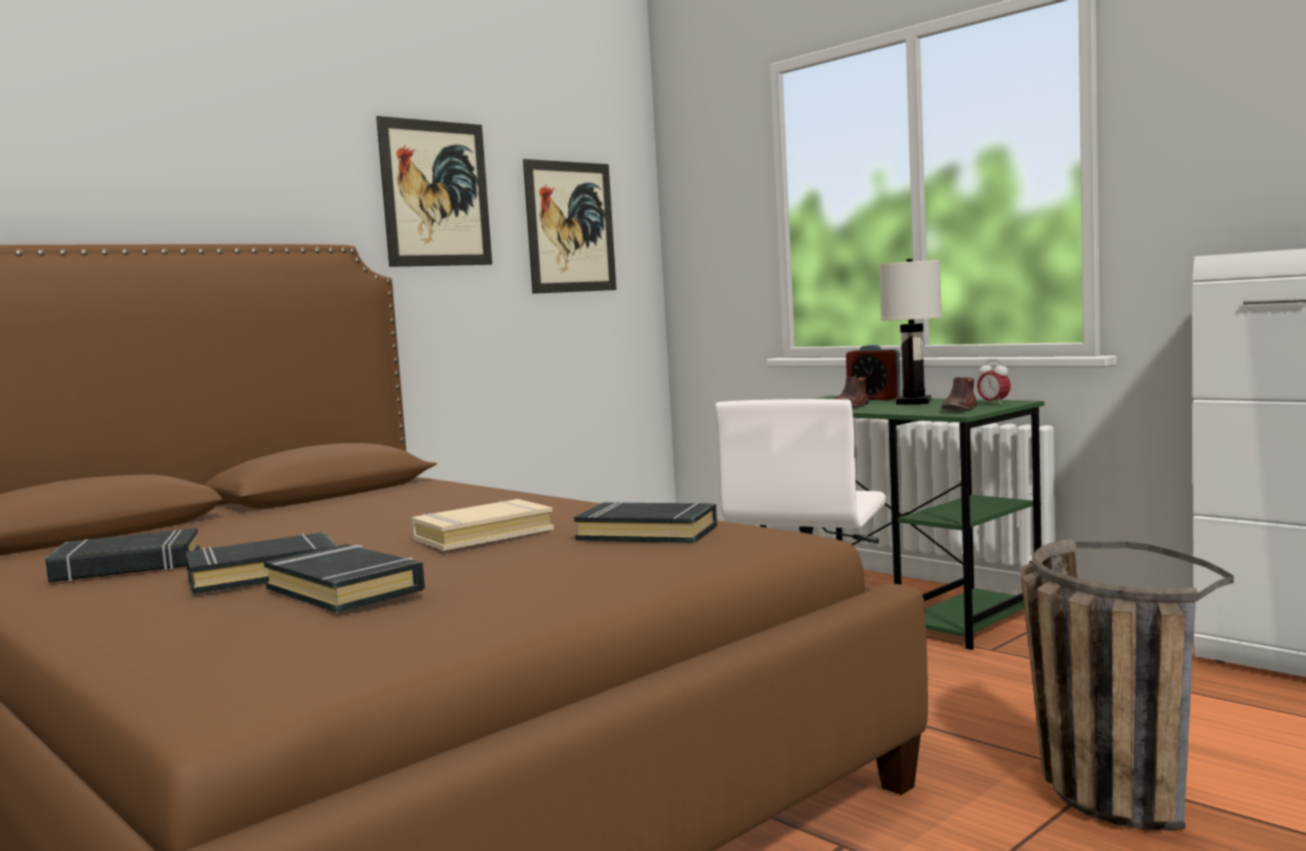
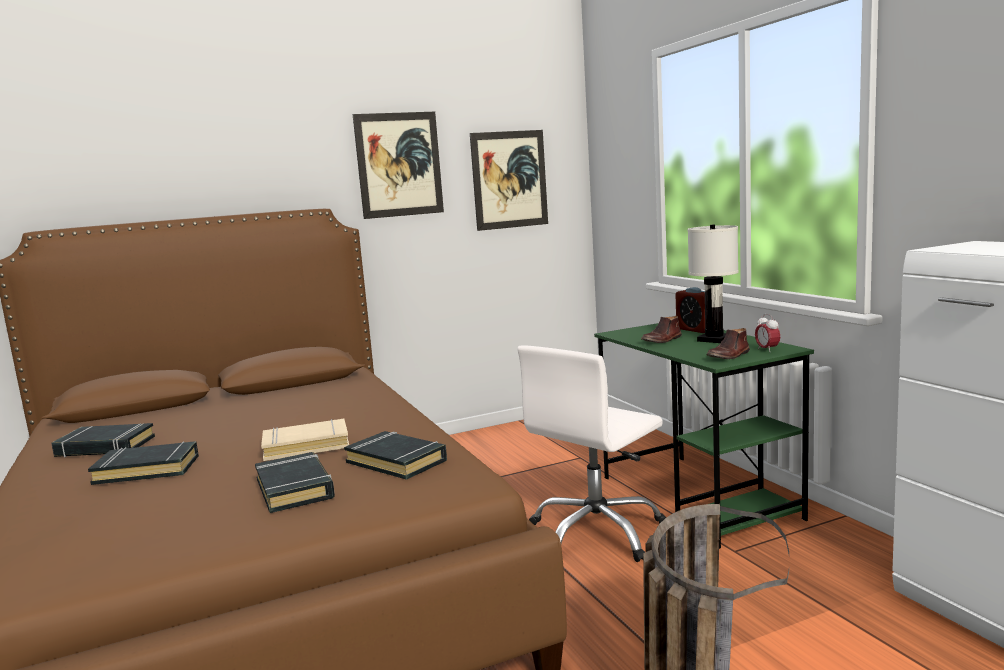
camera: 20 degrees right, 5 degrees up
(345, 589) = (155, 498): black book -> black book (295, 488)

